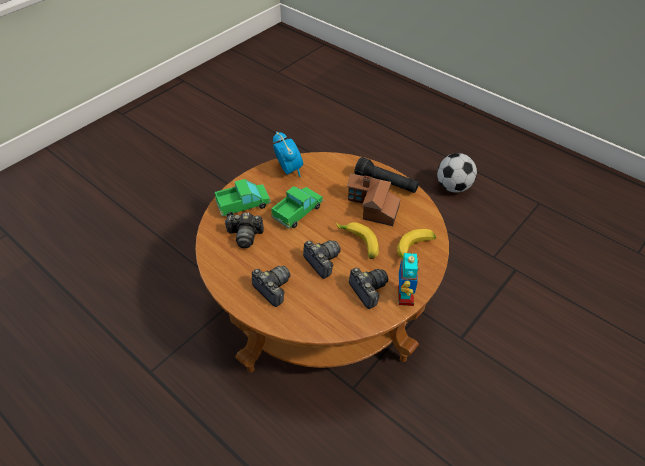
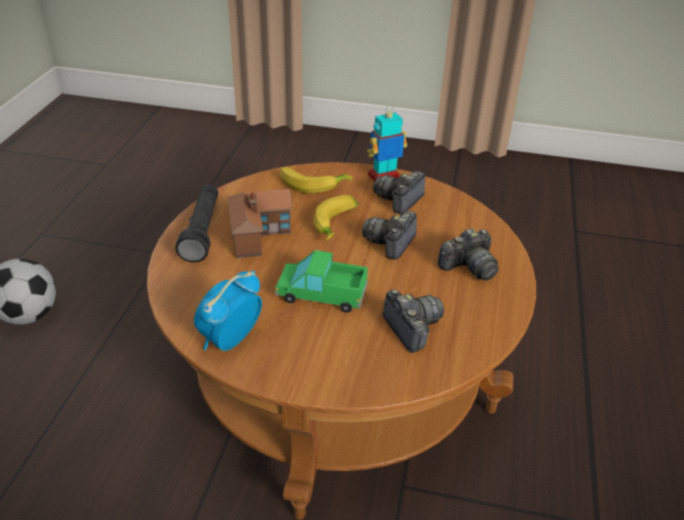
camera: 120 degrees left, 10 degrees down
(243, 204) = (352, 359): toy truck -> none
(272, 289) = (469, 267): camera -> camera turned 135 degrees counterclockwise

